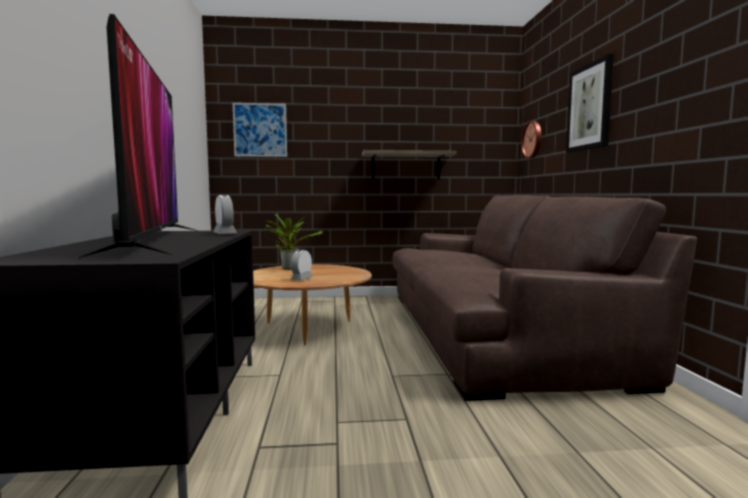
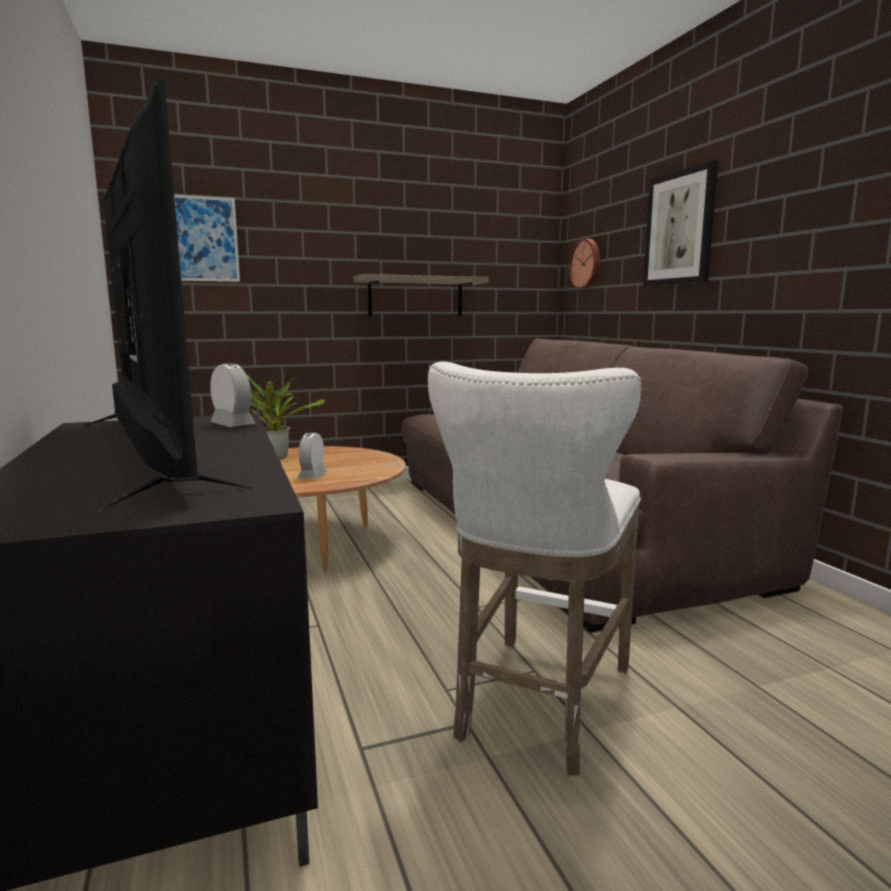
camera: 15 degrees left, 5 degrees up
(394, 440) = (538, 705): none -> white stool

